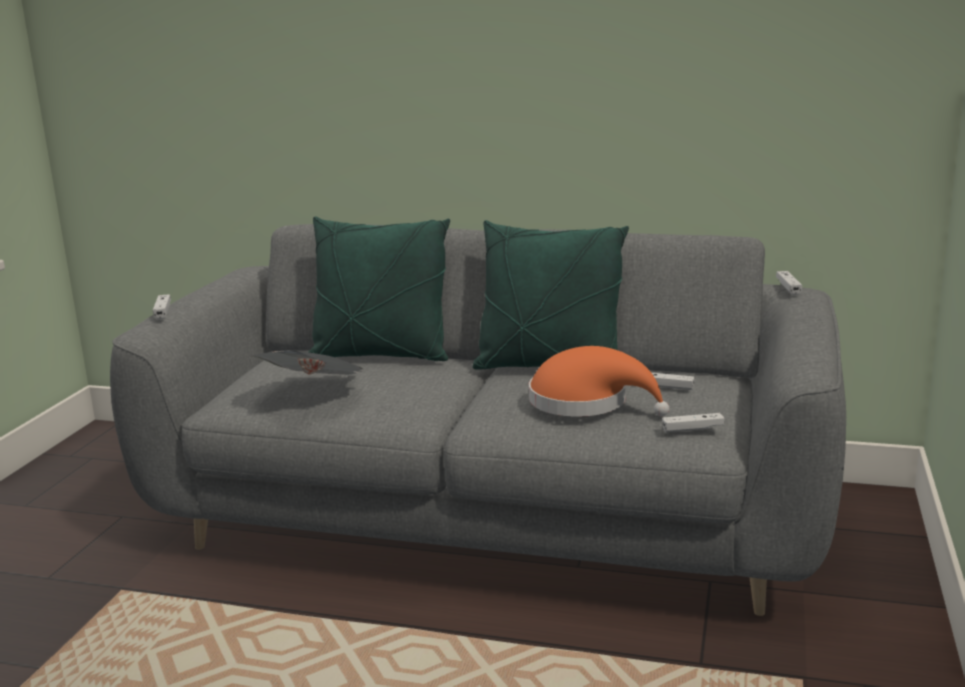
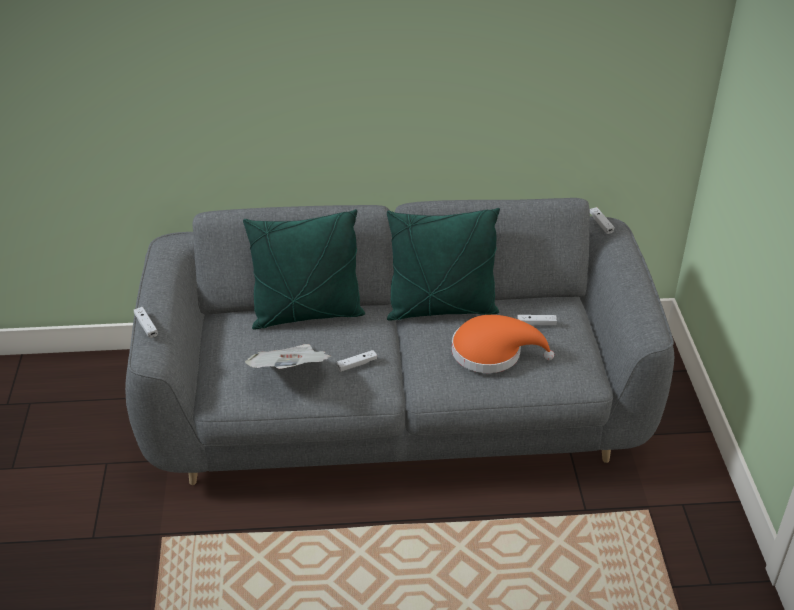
camera: 20 degrees left, 20 degrees up
(692, 429) = (573, 368): white game controller -> white game controller (357, 364)

